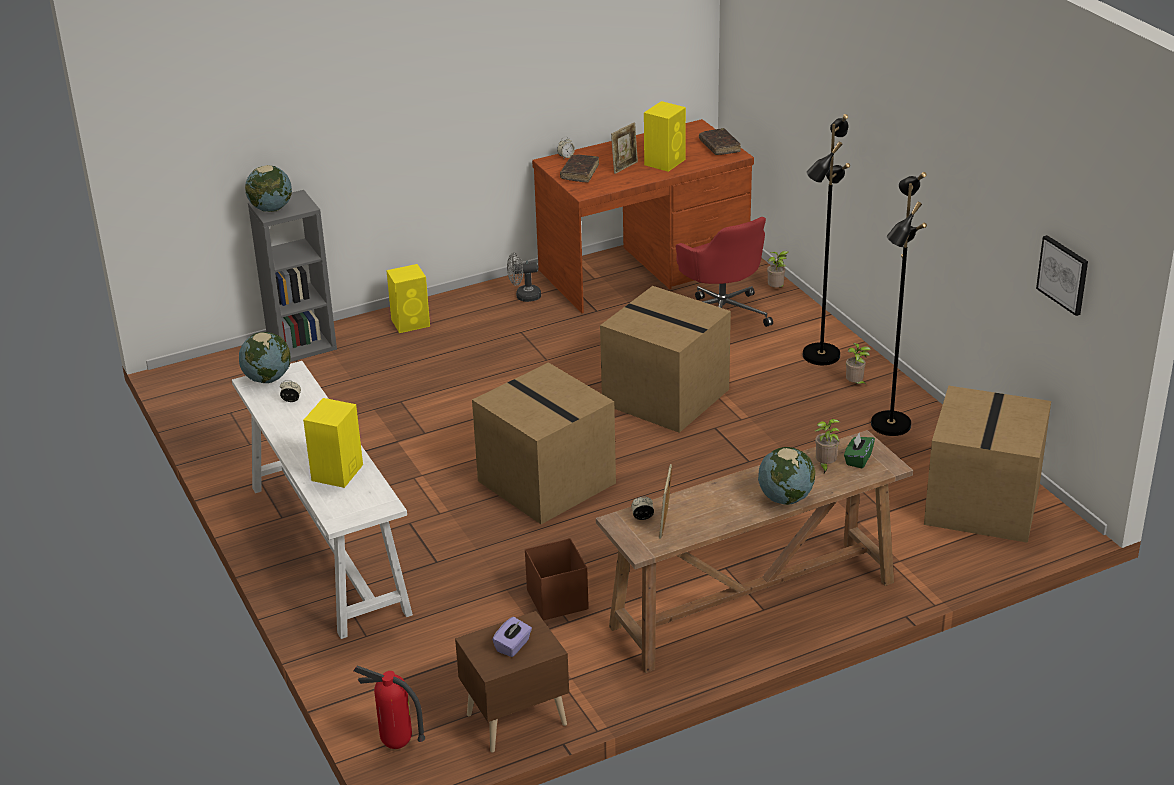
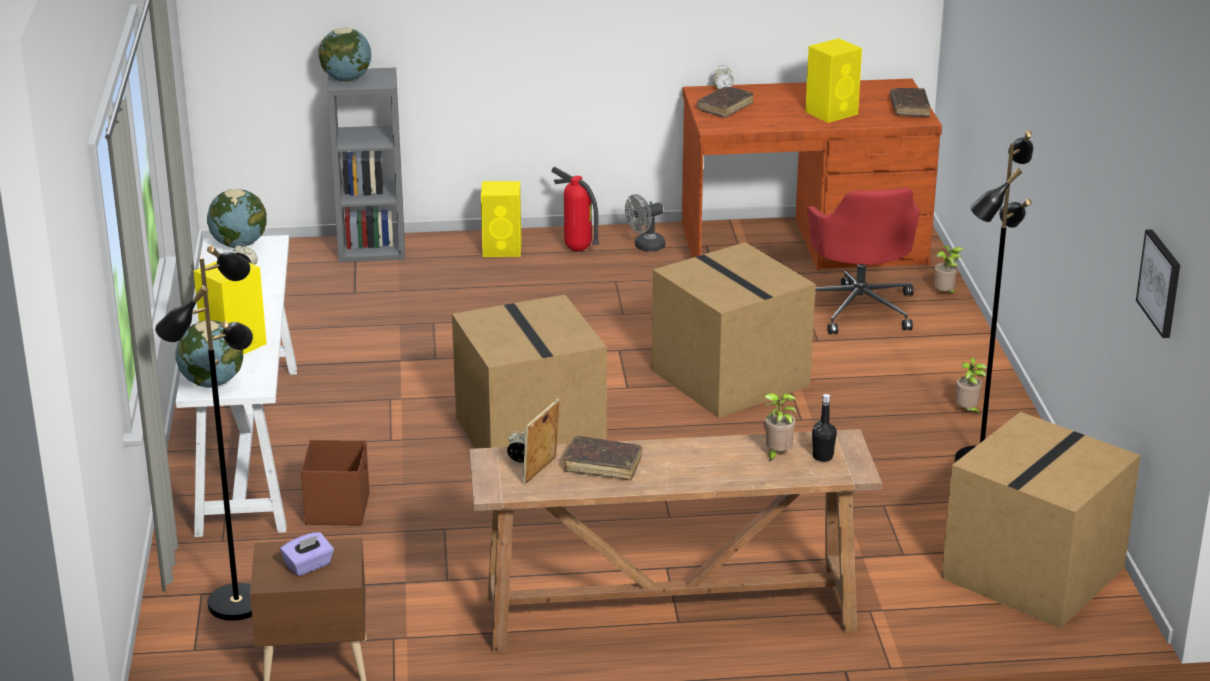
camera: 20 degrees right, 5 degrees down
(396, 745) = (171, 654): fire extinguisher -> fire extinguisher (577, 250)
(524, 296) = (645, 247): grey fan -> grey fan turned 45 degrees counterclockwise
(557, 599) = (452, 554): brown storage box -> brown storage box (338, 508)
(625, 167) = (781, 110): picture frame -> none
(706, 506) = (603, 465): none -> brown book
(785, 498) = (701, 477): globe -> globe (212, 382)
(820, 355) = (947, 372): black floor lamp -> black floor lamp (236, 602)
(858, 459) = (822, 457): green tissue box -> black bottle

